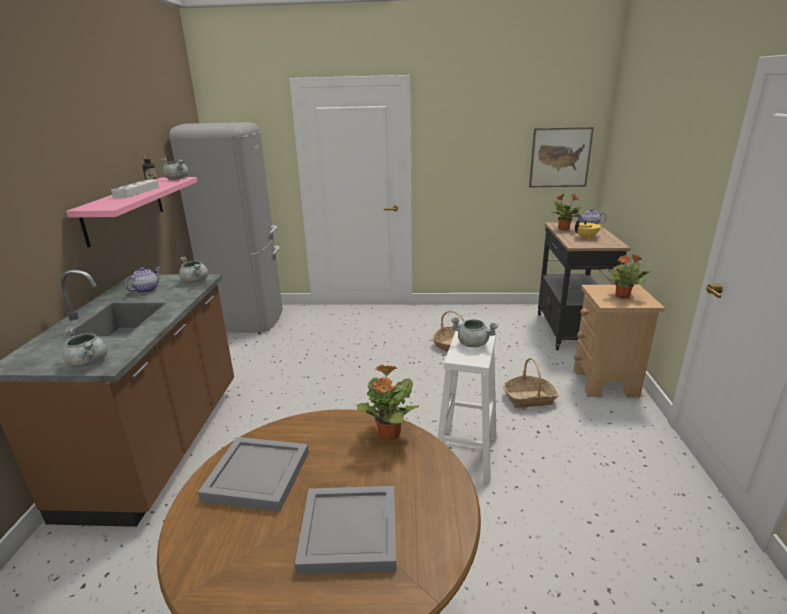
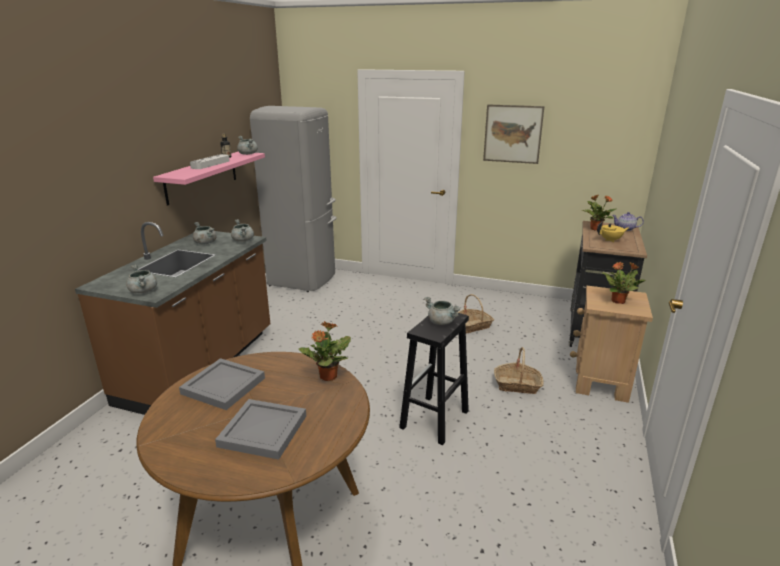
camera: 15 degrees right, 0 degrees up
(146, 290) = (205, 243): teapot -> grey cooking pot
(466, 455) = (434, 420): white stool -> black stool
(560, 157) = (607, 157): picture -> picture (512, 134)

